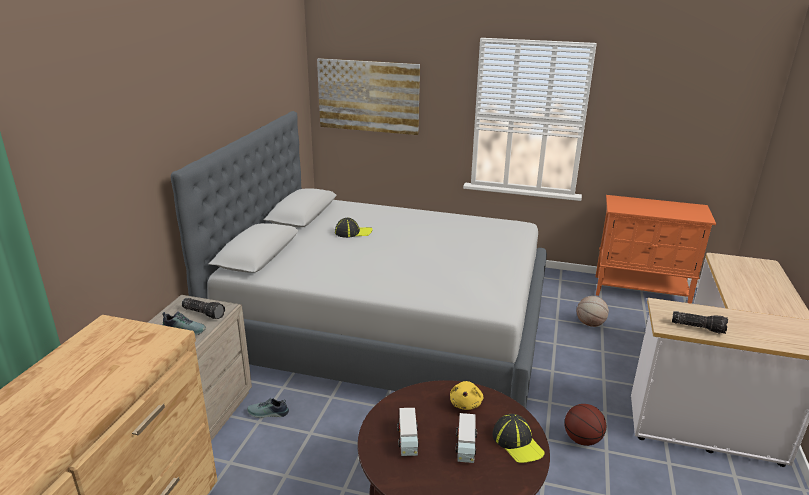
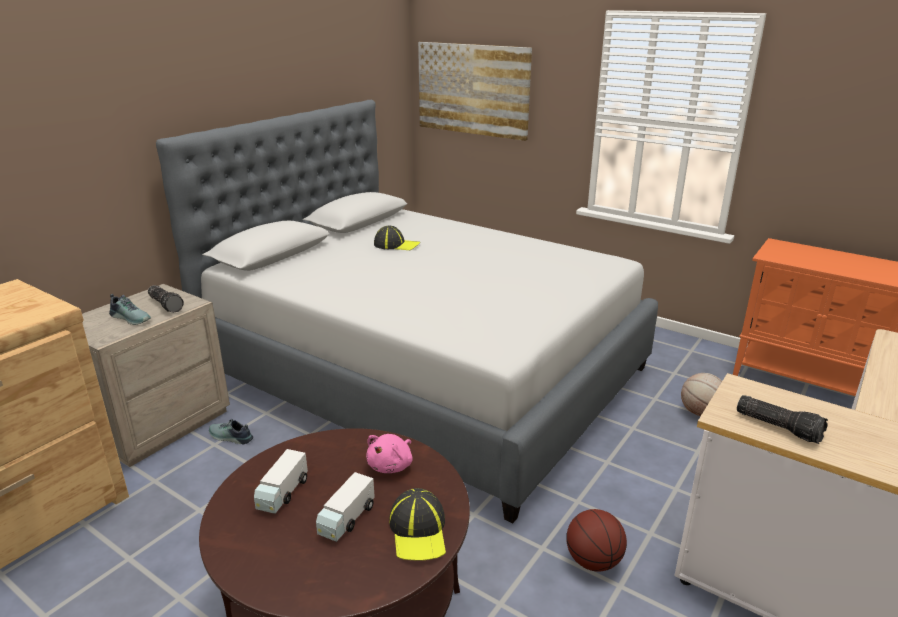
camera: 20 degrees right, 0 degrees up
(466, 403) = (391, 465): yellow plush toy -> pink plush toy

